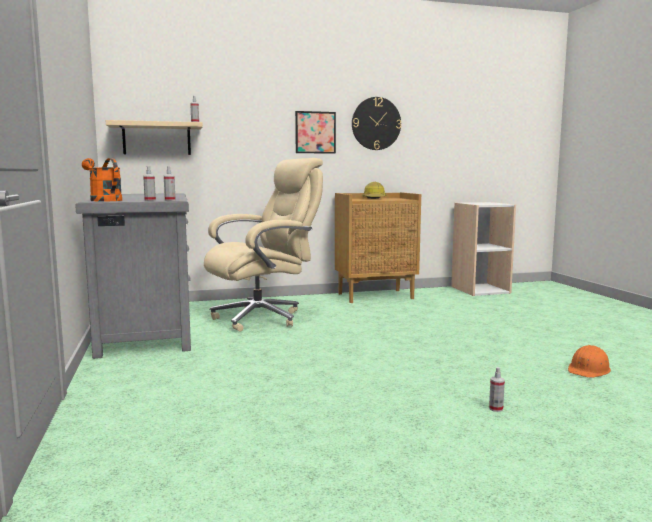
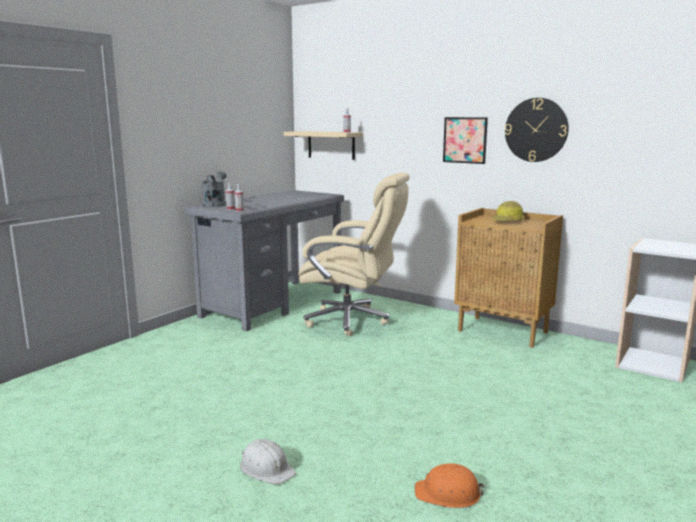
camera: 50 degrees right, 5 degrees up
(103, 200) = (215, 204): orange watering can -> grey watering can
(496, 409) = (266, 468): spray bottle -> white hard hat

